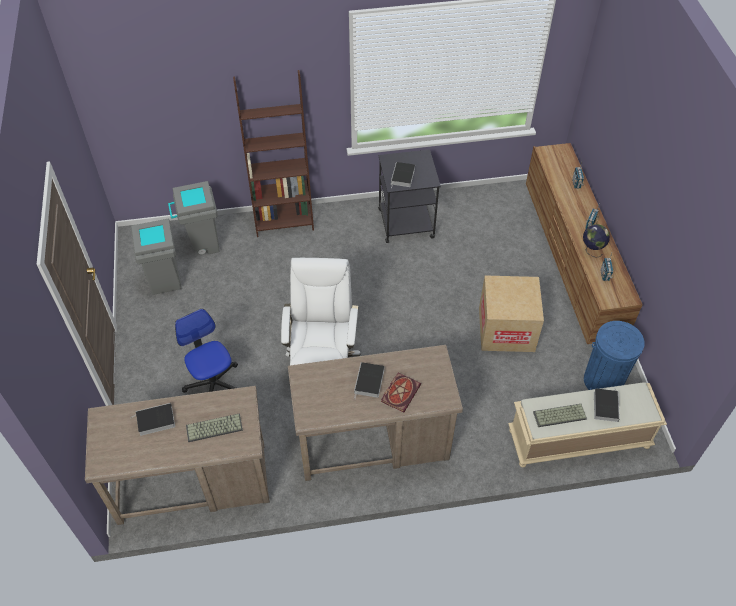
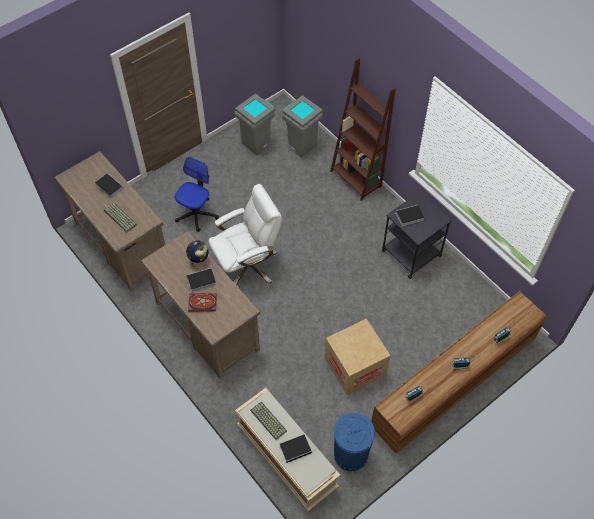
camera: 60 degrees right, 5 degrees up
(592, 250) = (433, 378): globe -> globe (199, 260)

